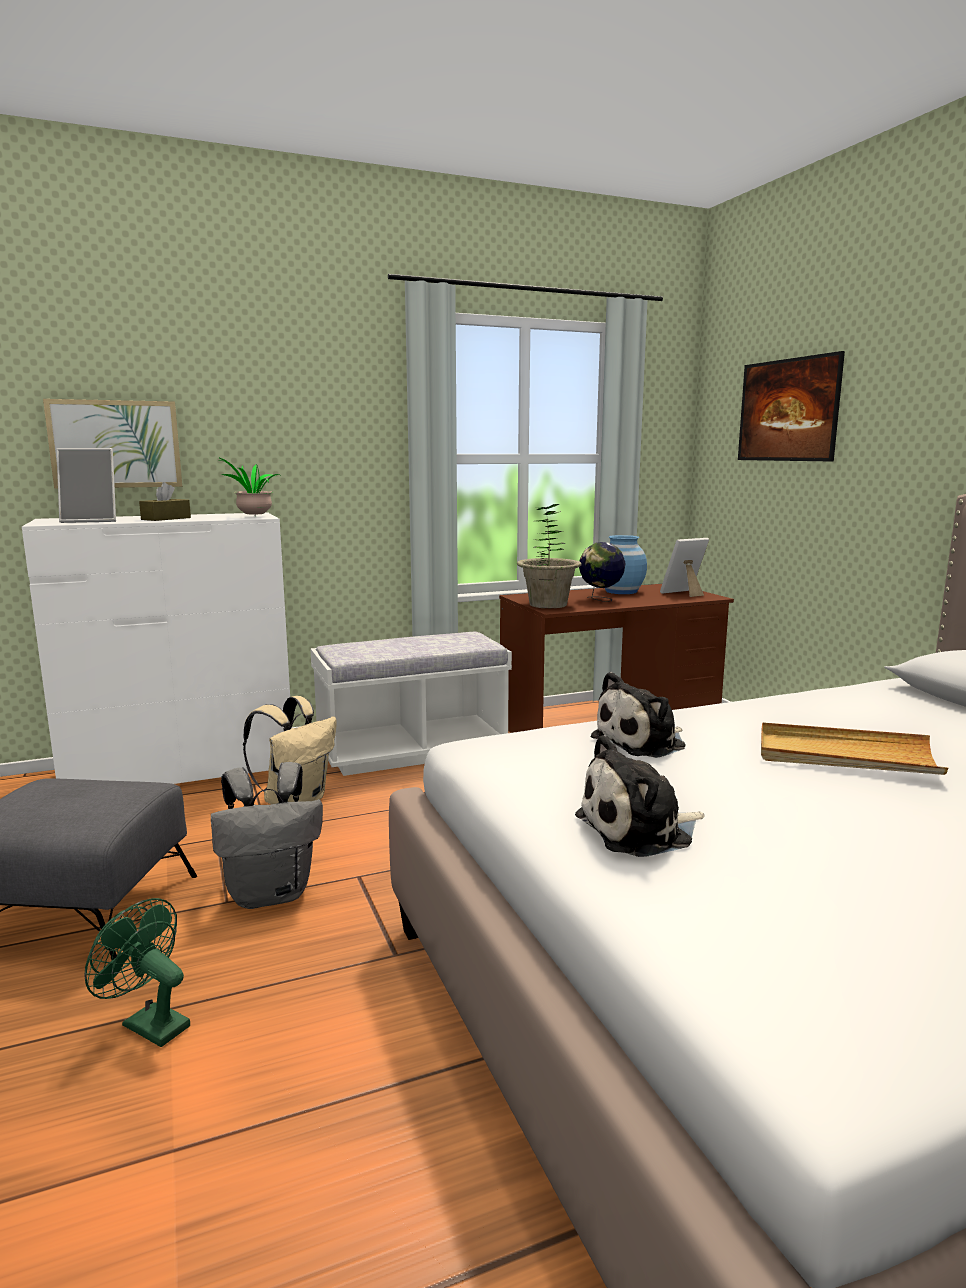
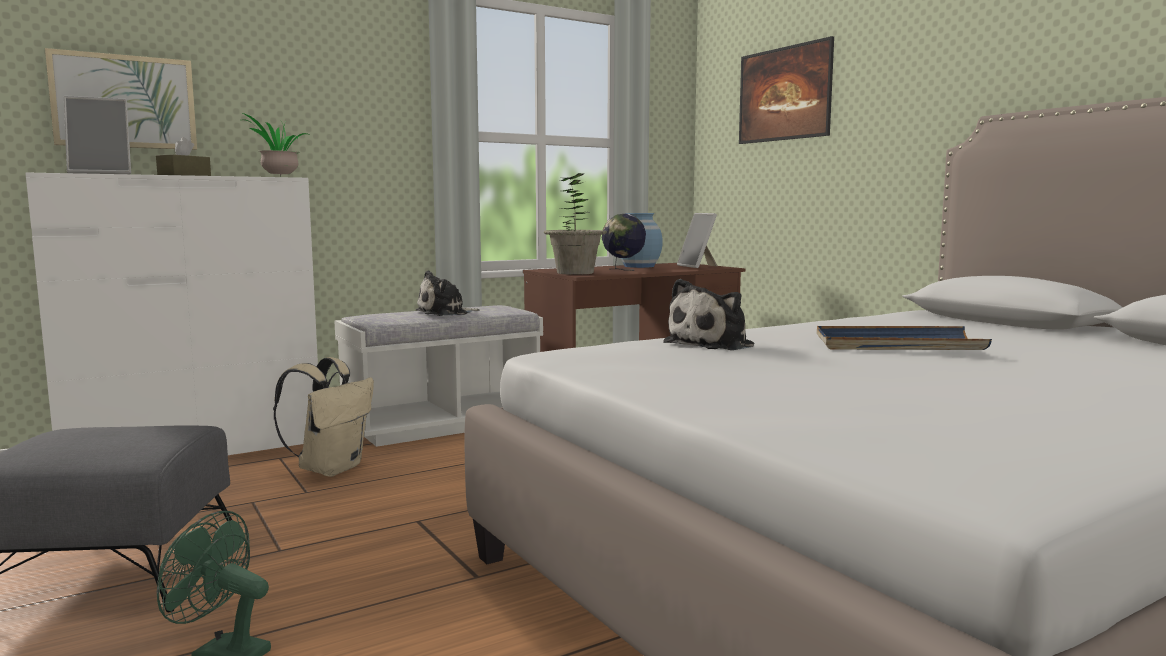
camera: 10 degrees left, 5 degrees down
(271, 894) = (328, 540): grey backpack -> none
(640, 830) = (744, 387): plush toy -> plush toy (445, 313)
(684, 593) = (698, 266): picture frame -> picture frame turned 75 degrees counterclockwise
(845, 756) = (896, 345): beige tray -> blue tray

